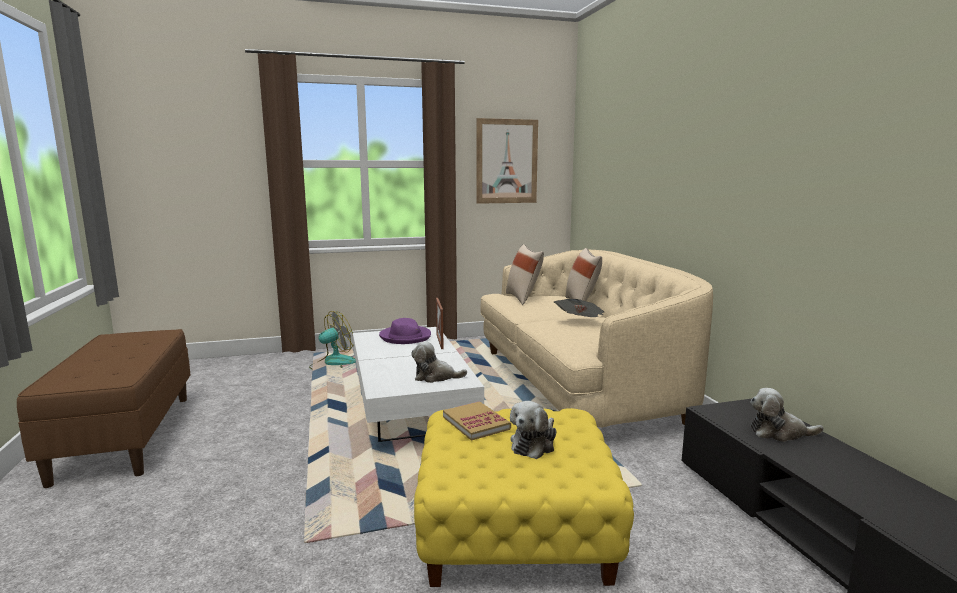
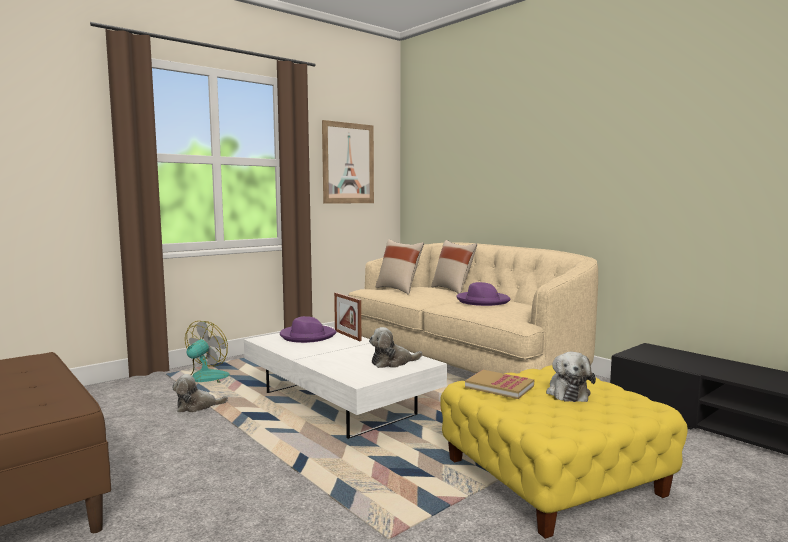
camera: 25 degrees left, 5 degrees down
(580, 322) = (482, 301): newspaper -> purple hat
(779, 433) = (690, 361): plush toy -> plush toy (197, 406)

